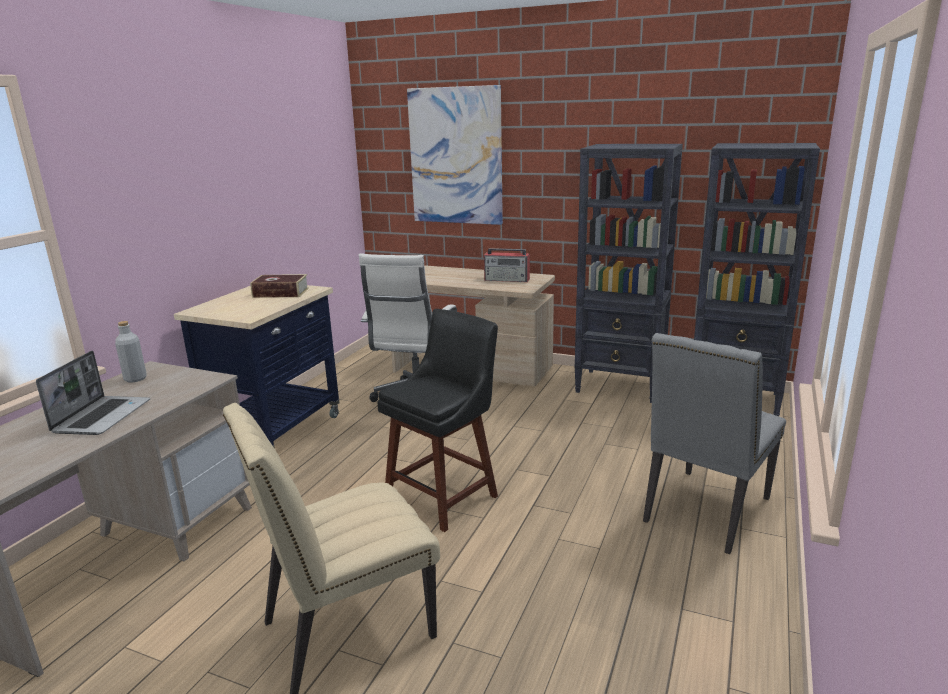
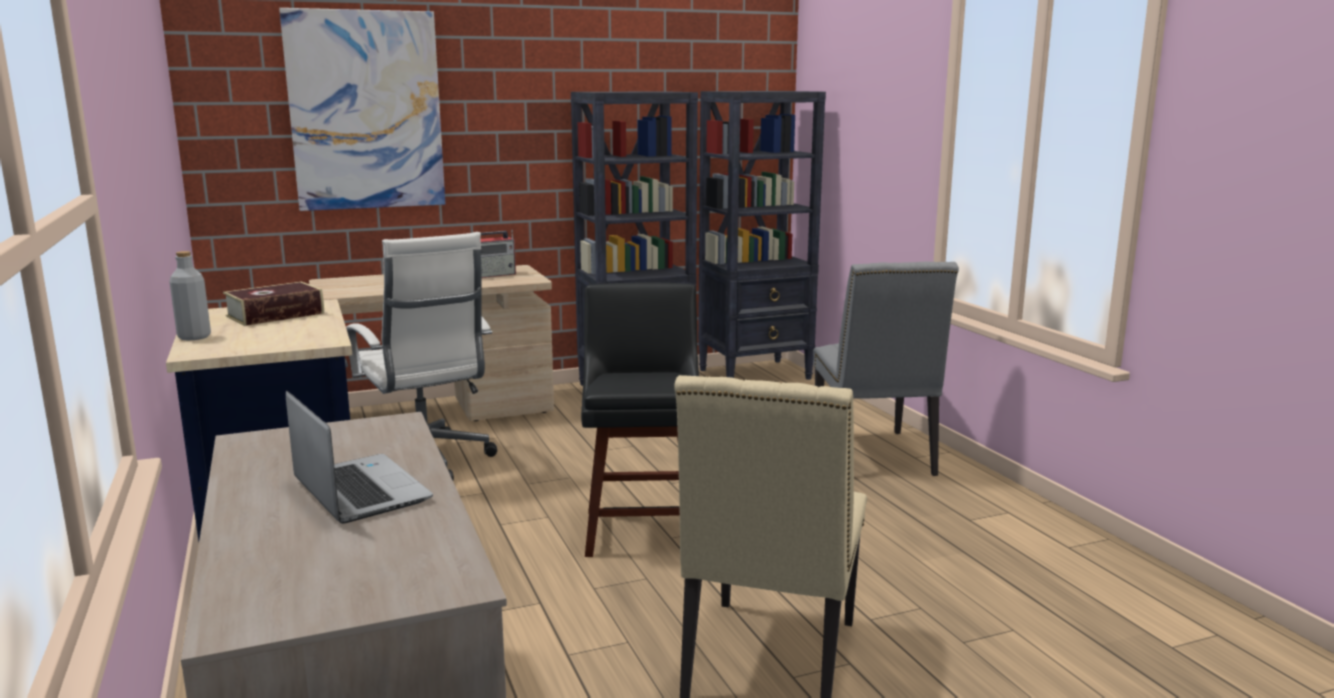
camera: 45 degrees left, 5 degrees down
(135, 379) = (266, 453): grey bottle -> grey bottle (194, 337)

